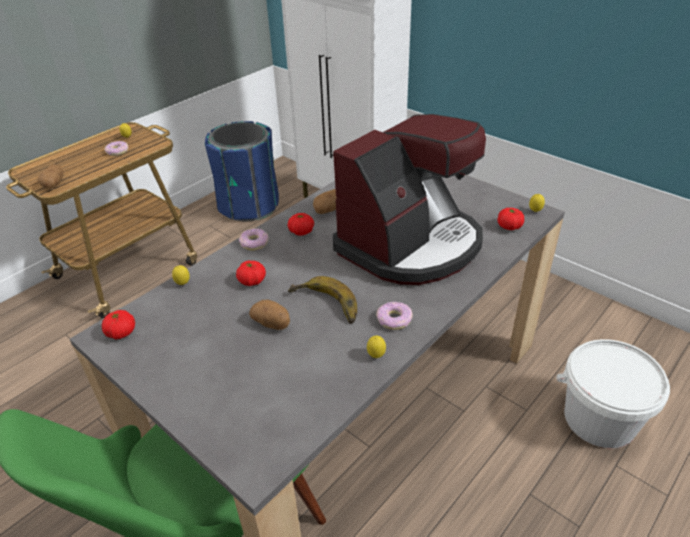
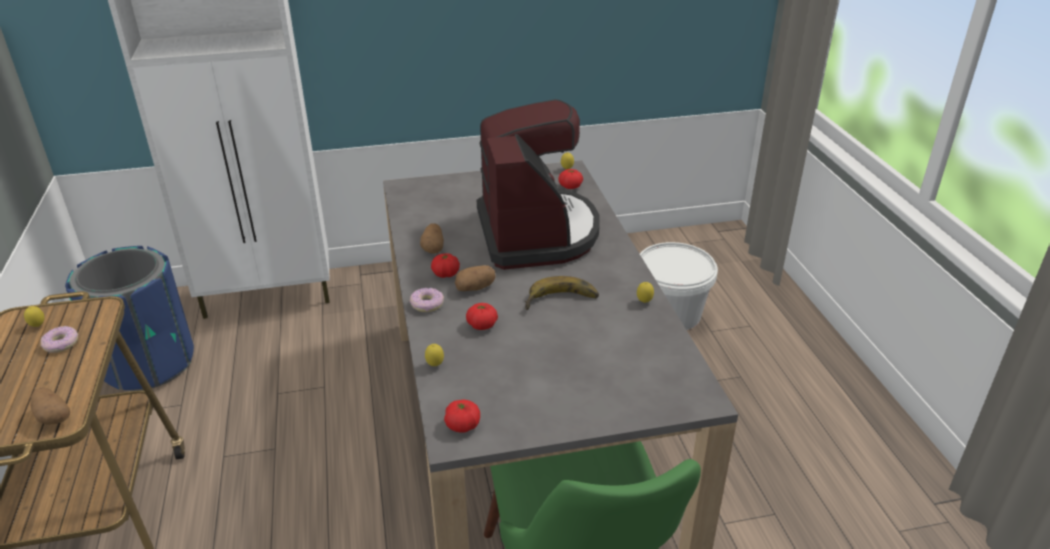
camera: 55 degrees left, 5 degrees down
(272, 324) = (552, 335): potato -> potato (475, 288)
(394, 320) = (614, 278): donut -> none

